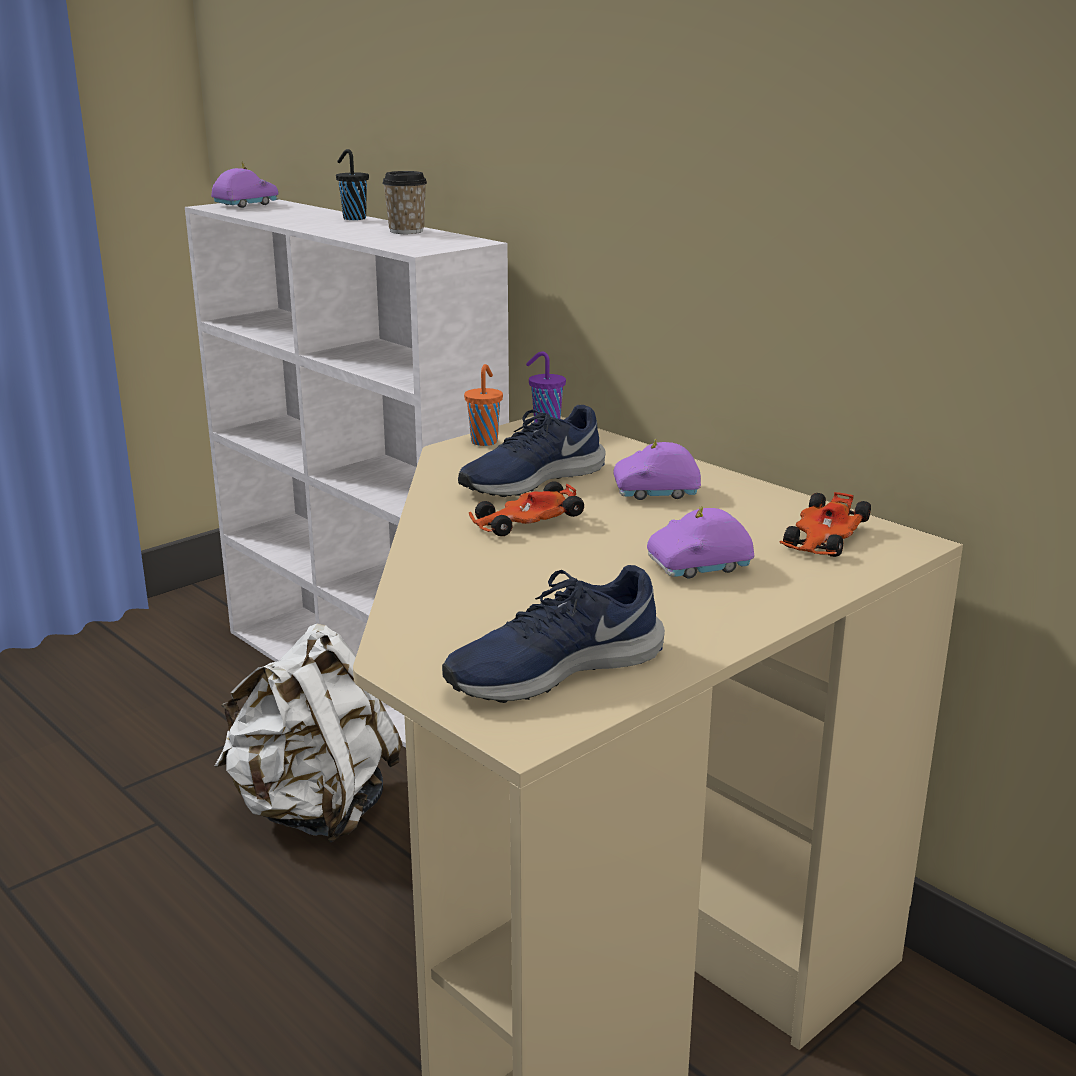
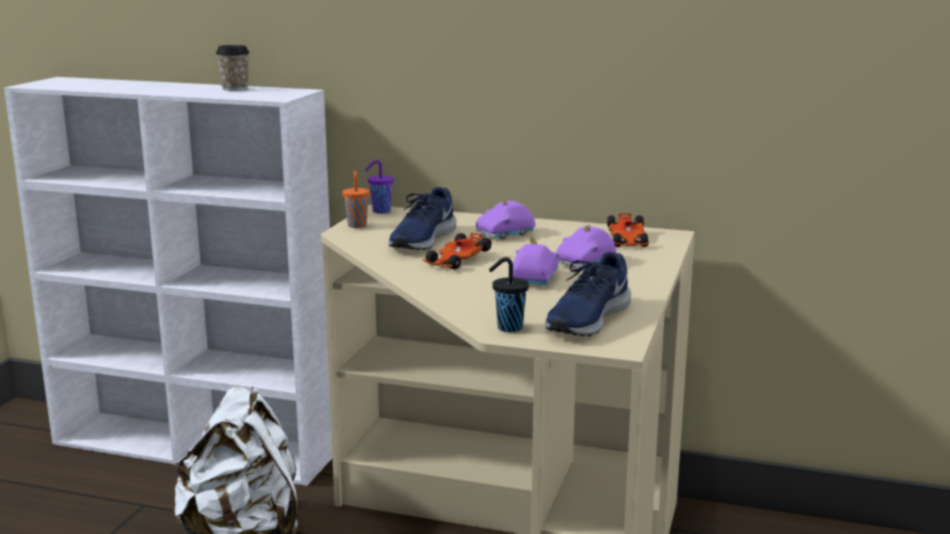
camera: 30 degrees left, 5 degrees down
(245, 205) = (54, 82): purple toy car -> purple toy car (533, 279)
(353, 218) = (172, 84): black cup -> black cup (508, 328)

